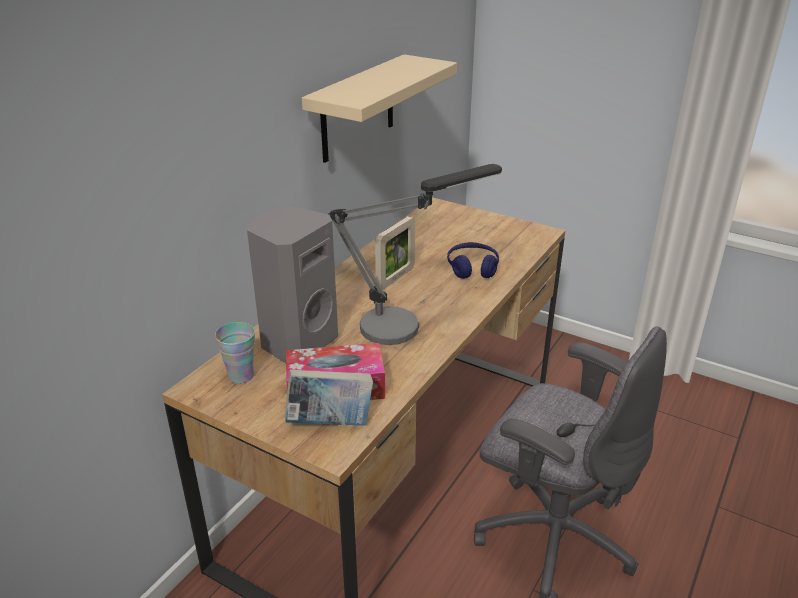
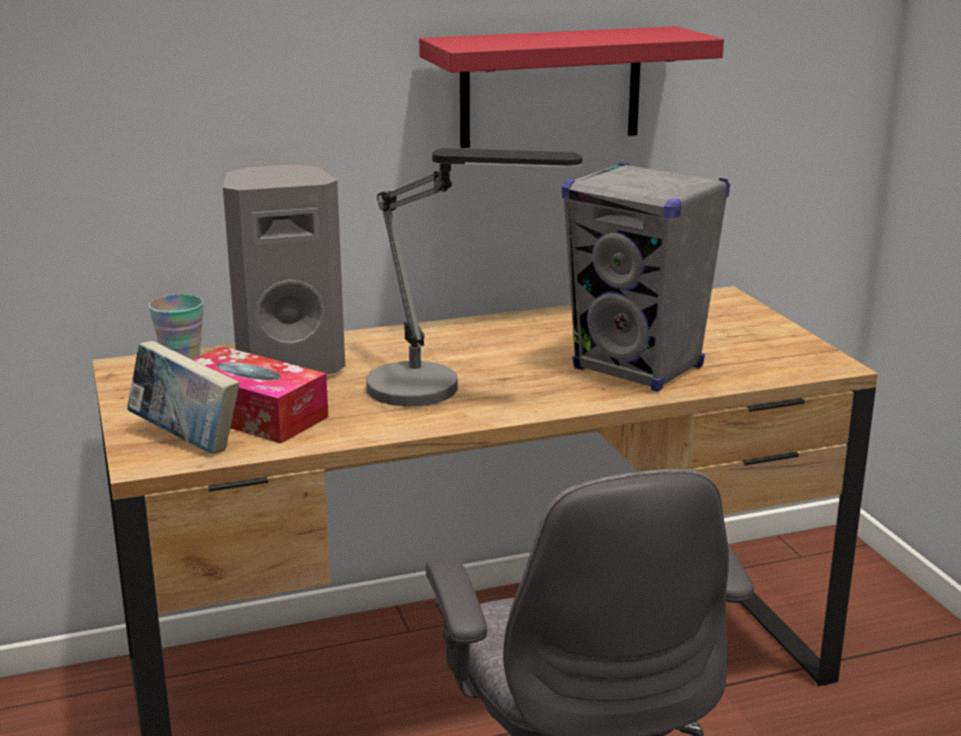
camera: 40 degrees right, 10 degrees down
(358, 109) = (550, 87): beige shelf -> red shelf
(395, 278) = (514, 347): picture frame -> none
(472, 268) = (639, 369): blue headphones -> grey speaker

